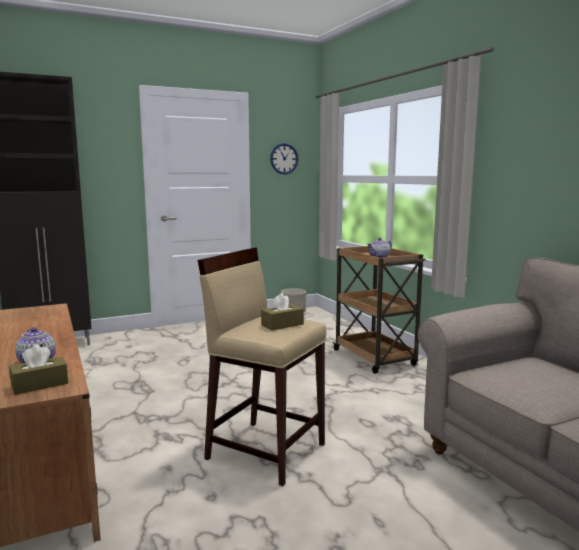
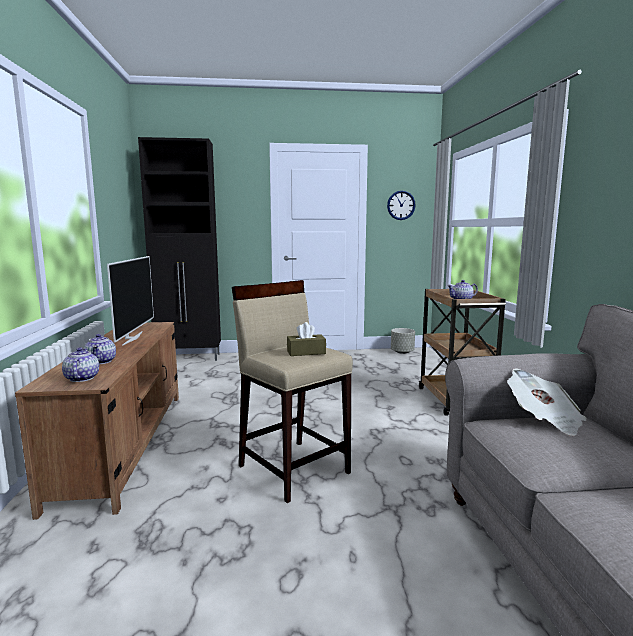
camera: 20 degrees right, 0 degrees up
(38, 328) = (131, 338): none -> television
(40, 384) = (81, 378): brown tissue box -> teapot
(513, 363) = (544, 419): none -> newspaper

